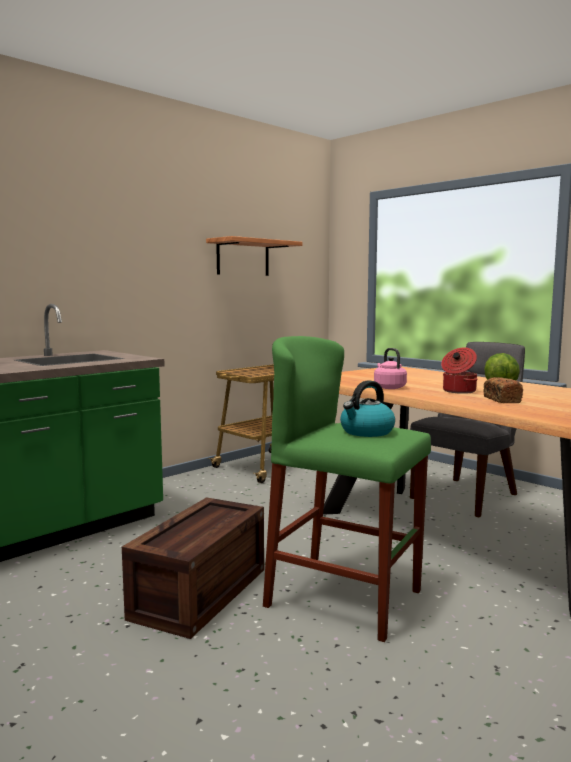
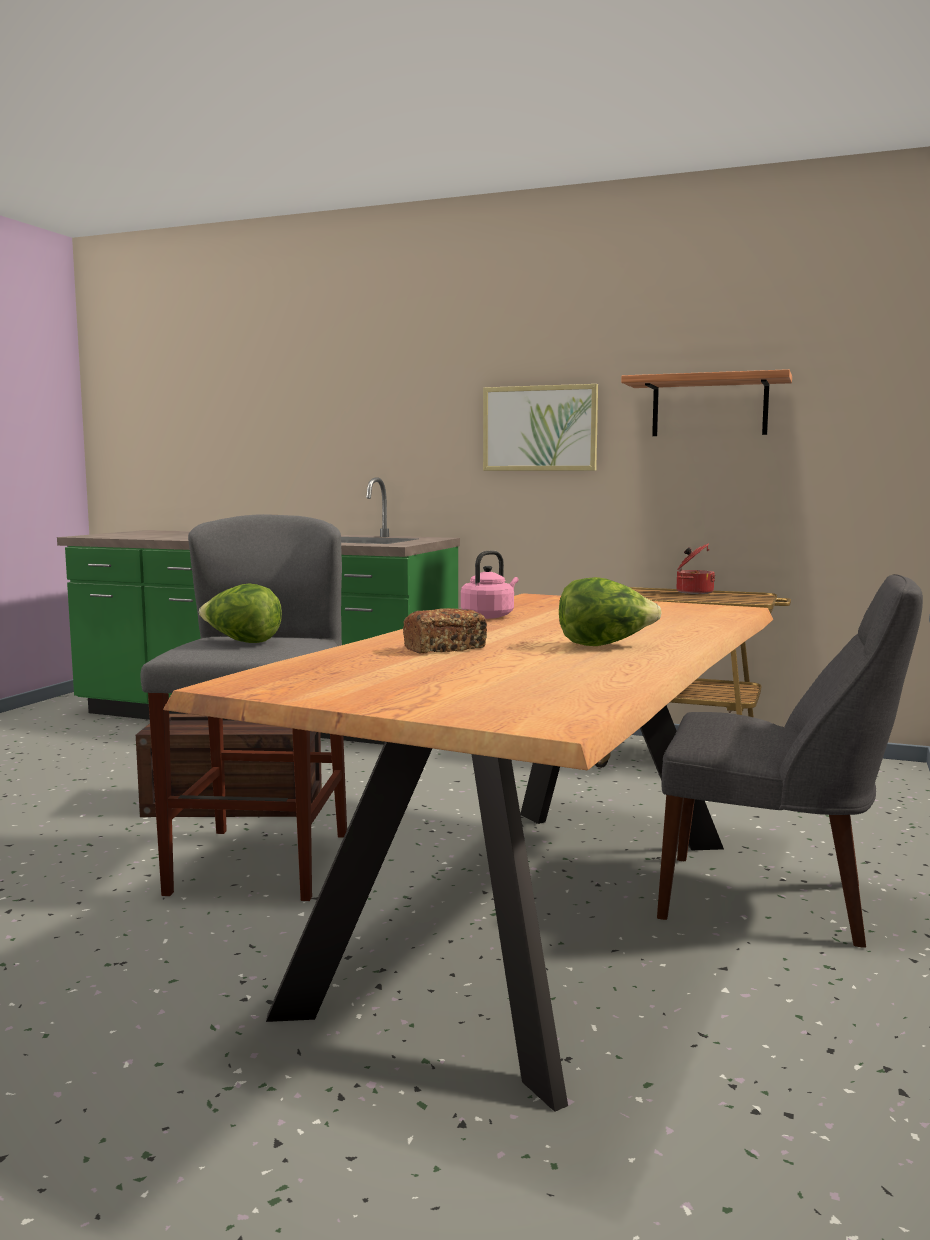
camera: 65 degrees right, 0 degrees up
(152, 266) = (540, 428): none -> picture
(344, 598) = (260, 863): green stool -> grey stool
(366, 432) = (242, 642): kettle -> lettuce
(458, 391) = (504, 634): cooking pot -> cooking pot (693, 592)

